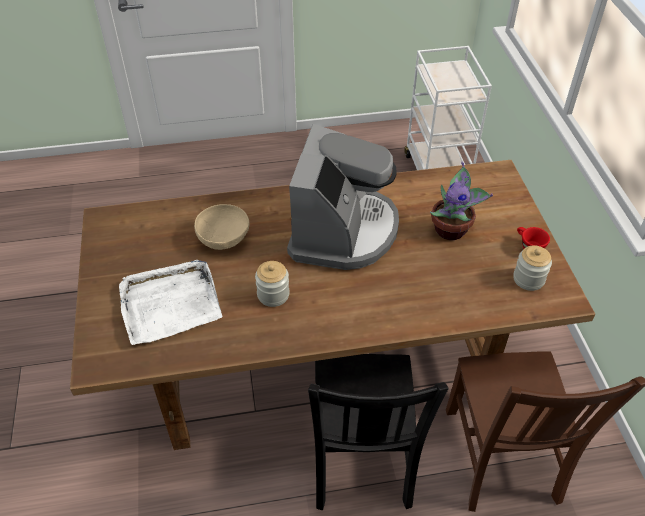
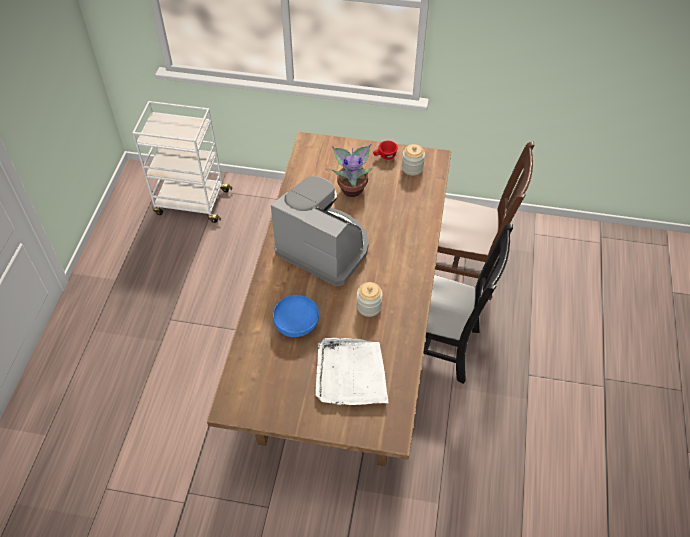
camera: 70 degrees left, 5 degrees up
(224, 238) = (296, 323): beige bowl -> blue bowl

